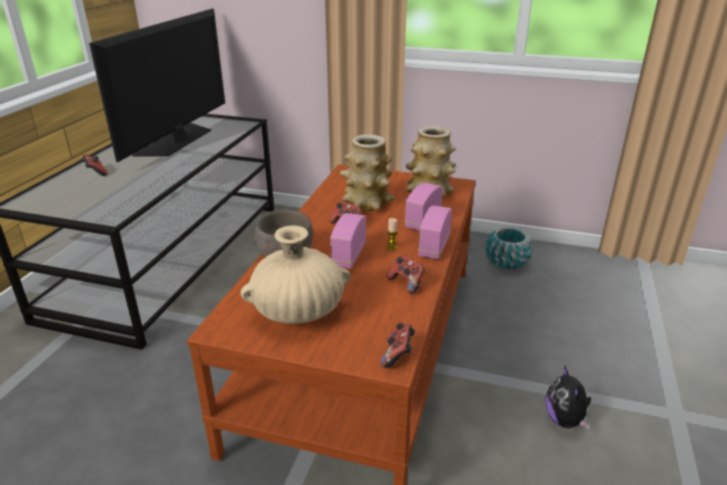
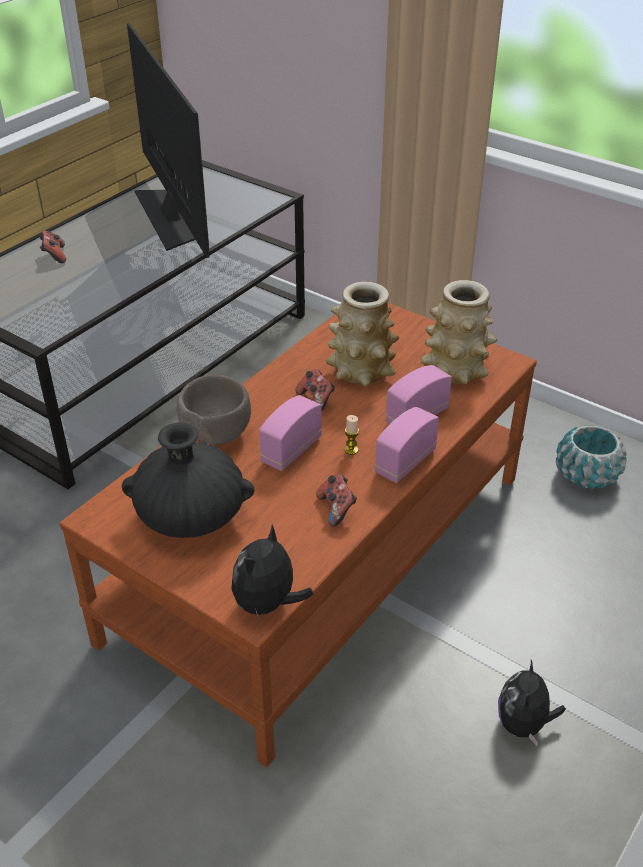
camera: 20 degrees right, 10 degrees up
(177, 140) = (171, 216): television -> television turned 60 degrees counterclockwise
(298, 312) = (191, 517): beige vase -> black vase
(398, 355) = (267, 604): game controller -> plush toy

